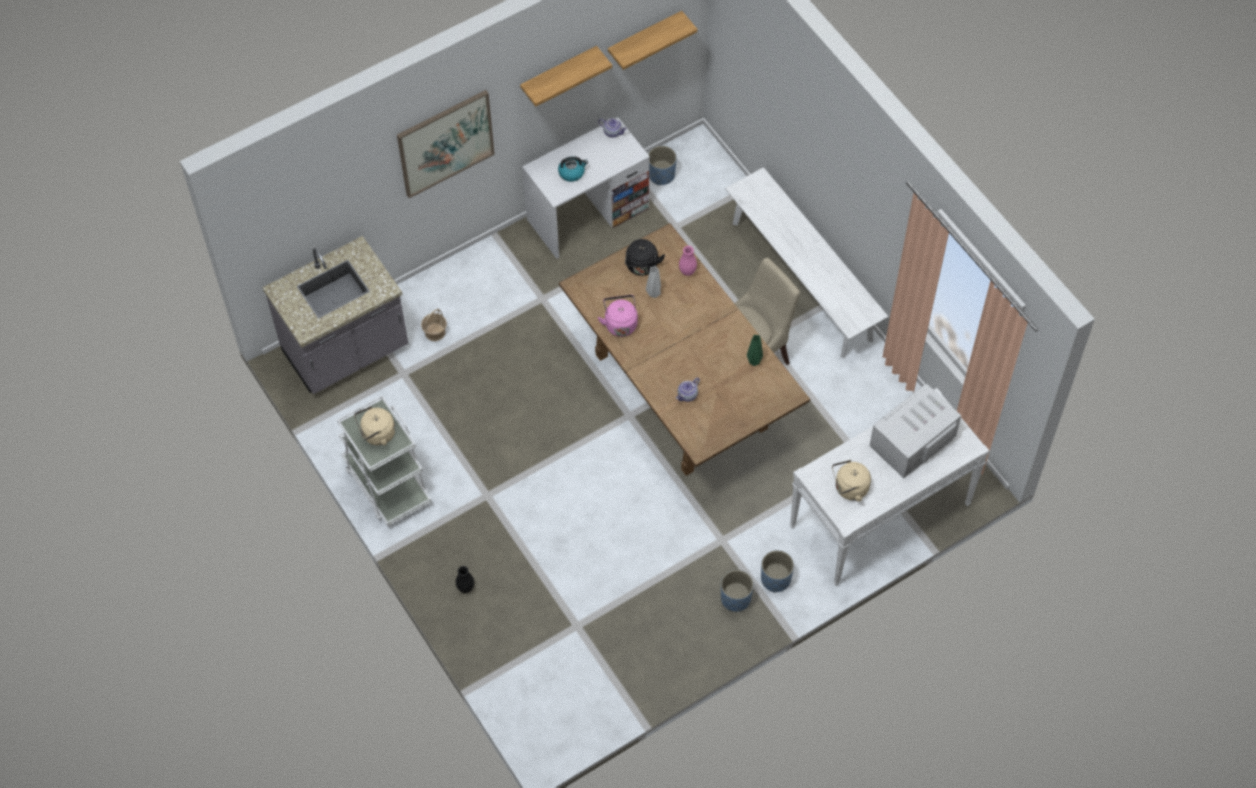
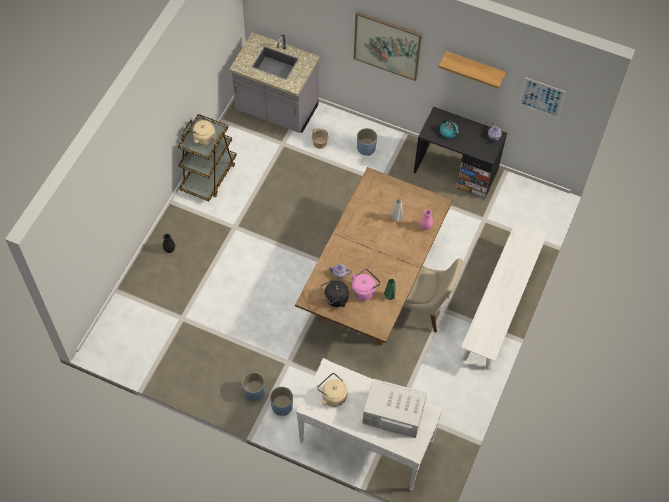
camera: 55 degrees right, 0 degrees up
(387, 483) = (209, 176): white cart -> brown cart
(588, 214) = (456, 171): white desk -> black desk
(620, 323) = (363, 212): pink kettle -> pink kettle (364, 290)
(642, 267) = (410, 202): black kettle -> black kettle (335, 299)
(644, 39) = (541, 97): shelf -> picture
(661, 175) = (513, 192): blue planter -> blue planter (366, 148)

